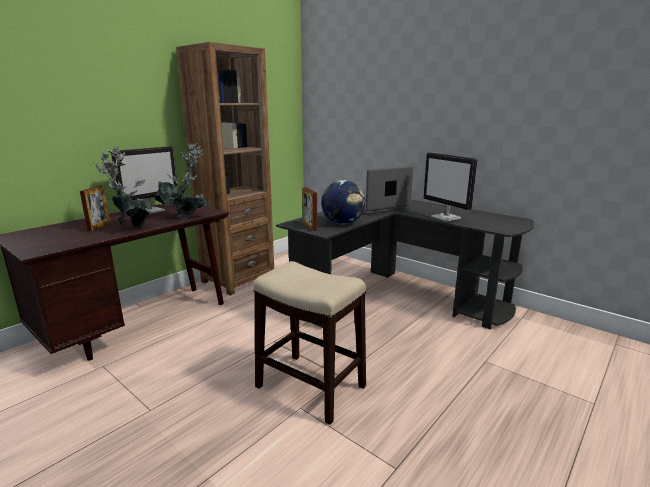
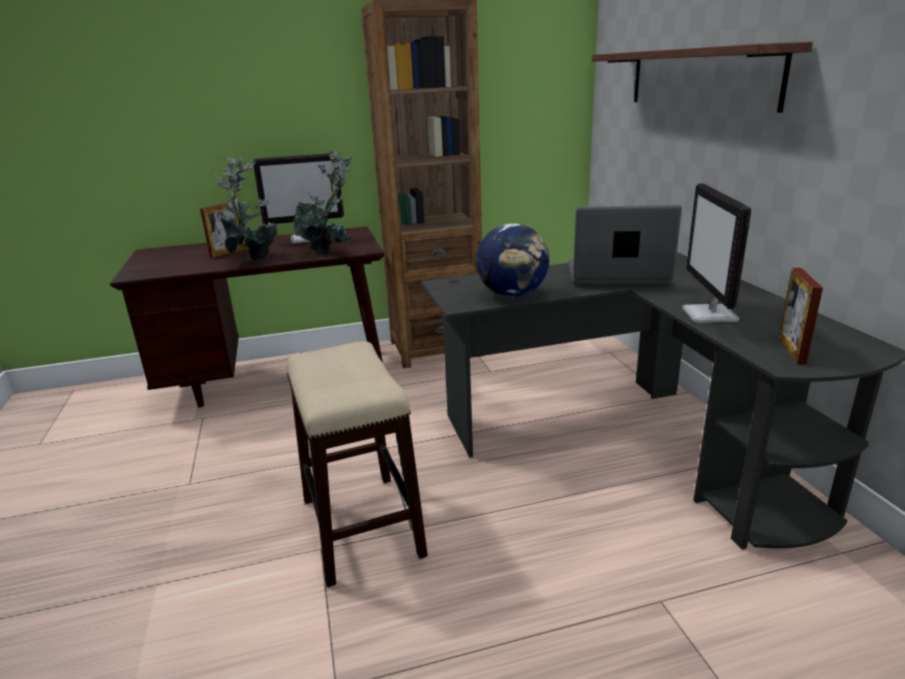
camera: 35 degrees right, 5 degrees up
(310, 226) = (457, 292): picture frame -> picture frame (791, 350)
(388, 102) = (699, 78): none -> shelf

